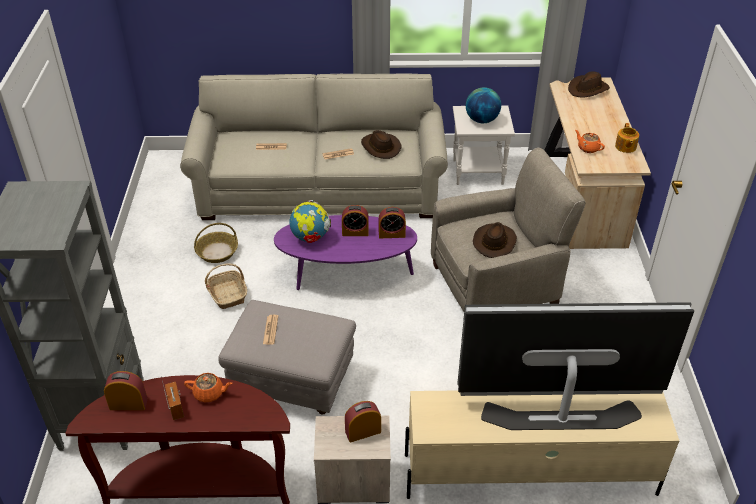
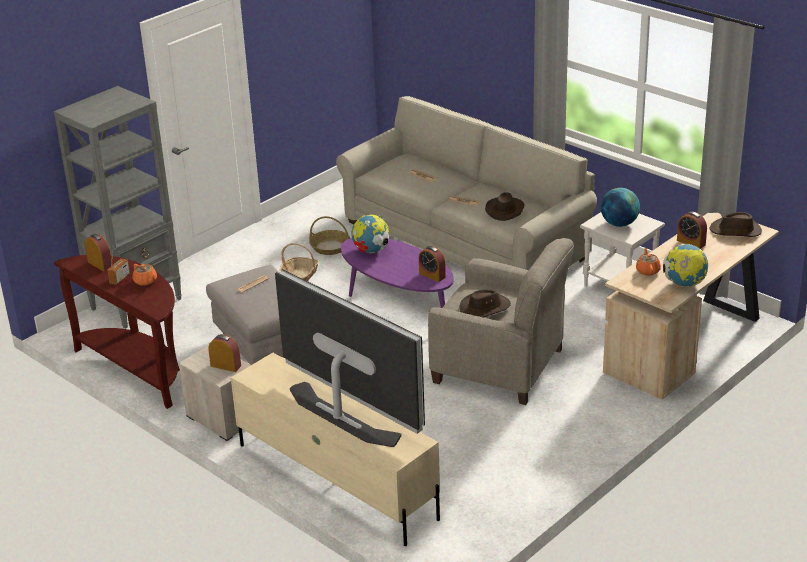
camera: 45 degrees right, 10 degrees down
(355, 232) = (408, 262): alarm clock -> alarm clock (691, 242)
(625, 147) = (684, 284): teapot -> globe

